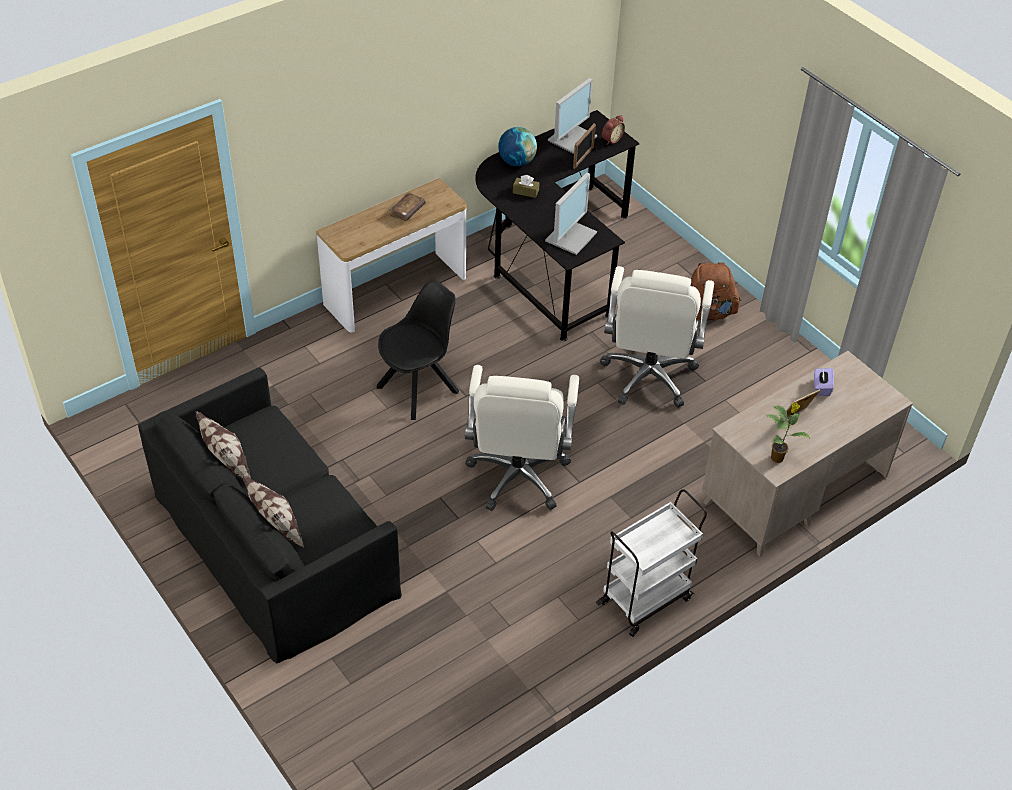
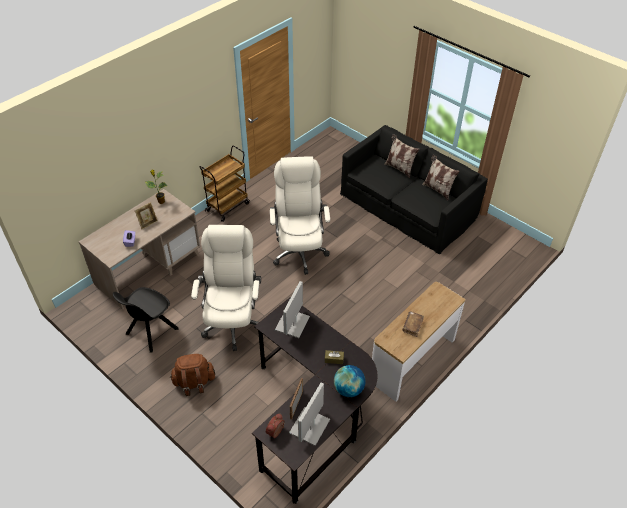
camera: 170 degrees right, 0 degrees up
(419, 389) = (370, 293): black chair -> black chair (151, 332)
(644, 602) = (228, 207): white cart -> brown cart

